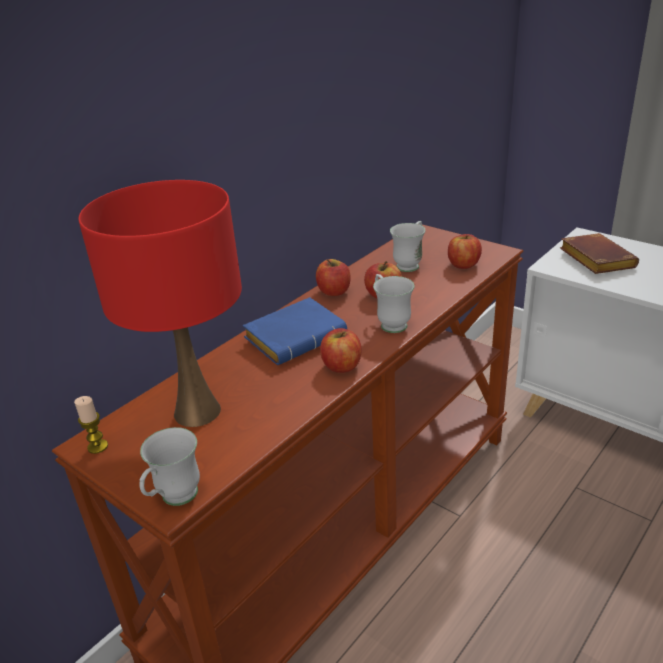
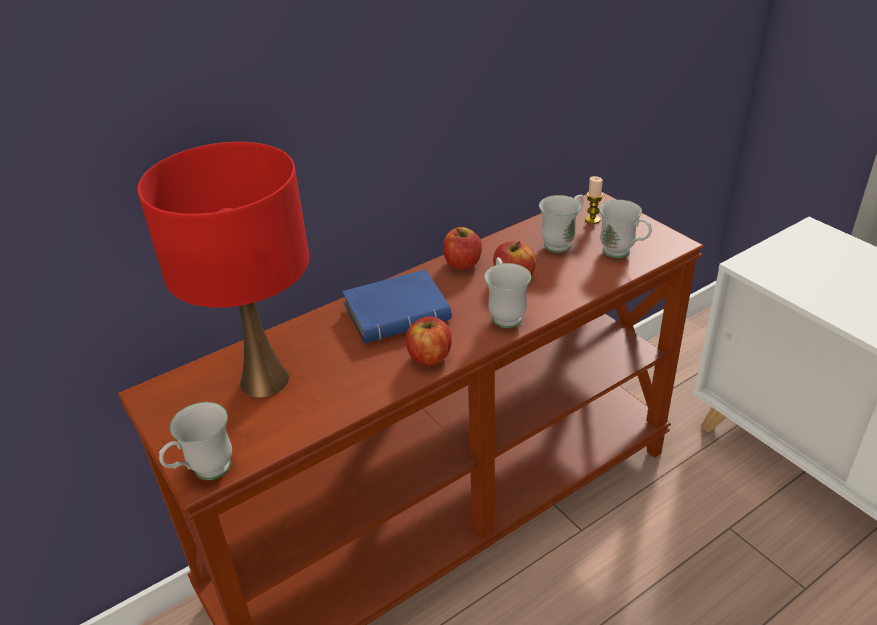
camera: 15 degrees right, 5 degrees up
(97, 447) = (158, 399): candle -> candle (592, 219)
(463, 265) = (622, 253): apple -> white mug
(594, 259) = (808, 264): brown book -> none

